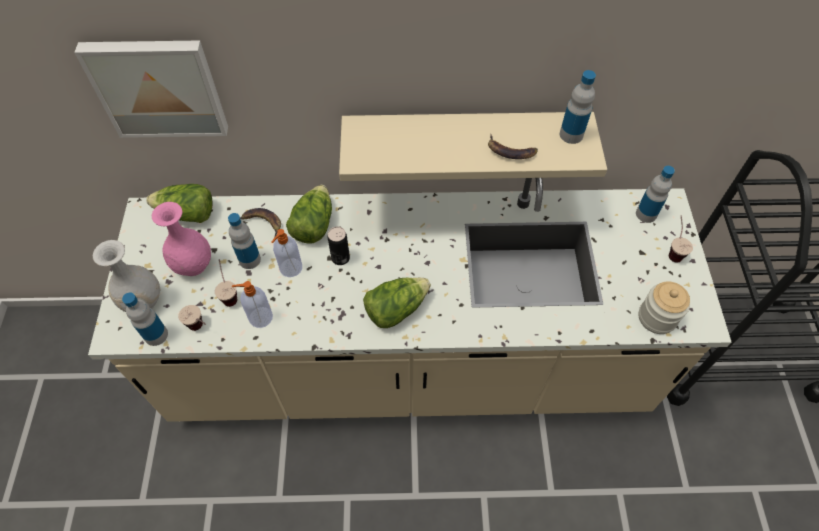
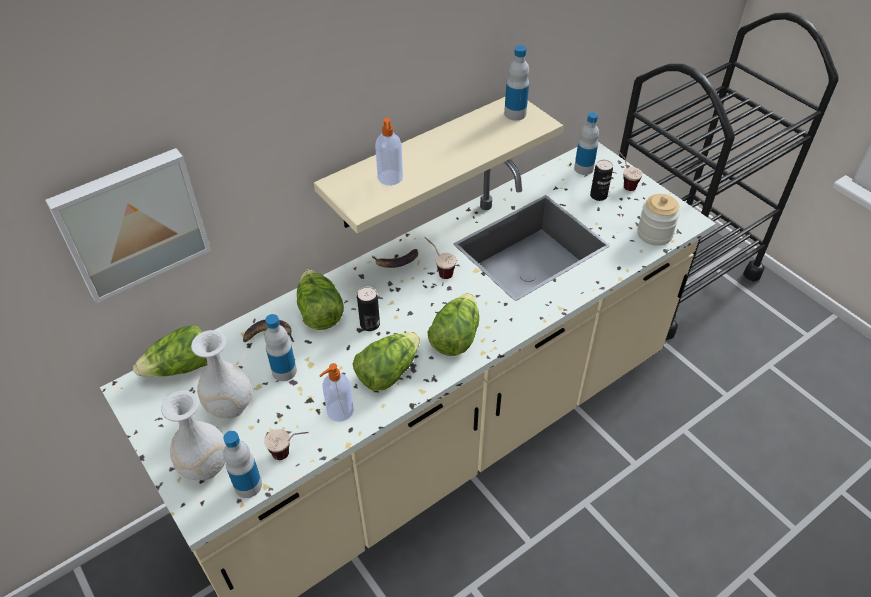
camera: 35 degrees left, 10 degrees down
(193, 264) = (229, 405): pink vase -> white vase
(229, 293) = (290, 409): cup -> cup (439, 270)
(290, 268) = (331, 357): soap dispenser -> soap dispenser (390, 178)
(320, 306) = (387, 371): none -> lettuce
(510, 151) = (481, 144): banana -> banana (396, 261)
(636, 249) = (598, 196): none -> can

